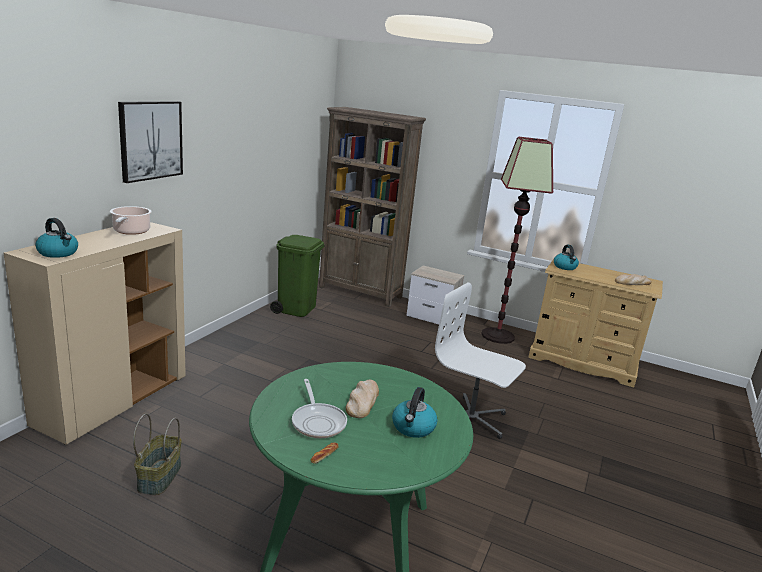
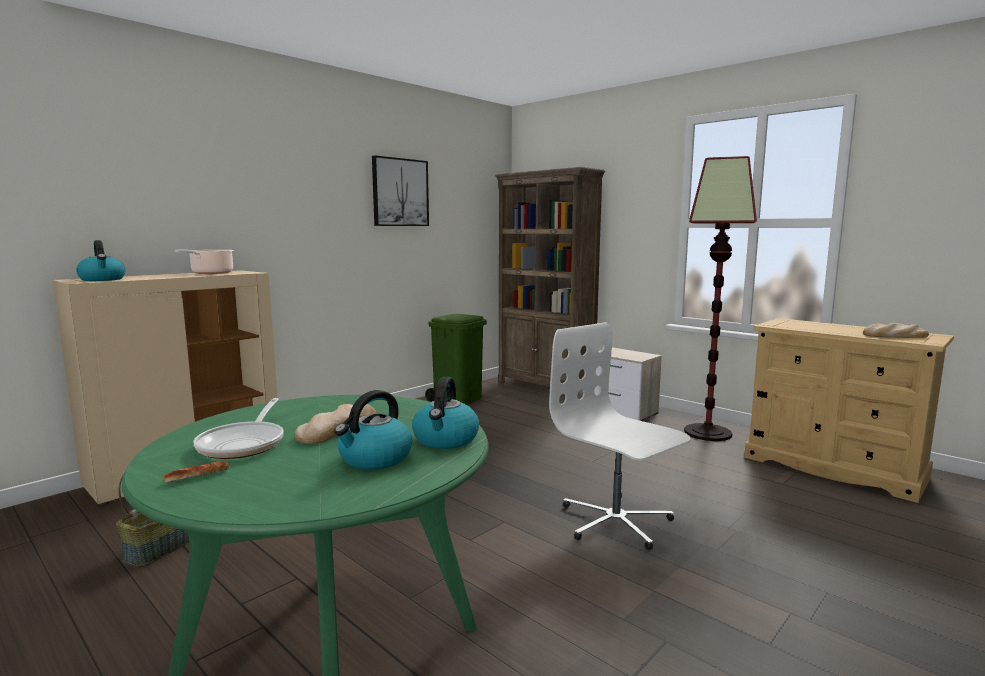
camera: 20 degrees right, 10 degrees down
(150, 140) = (252, 185): picture -> picture (400, 192)
(565, 267) = (787, 324): kettle -> kettle (446, 440)

